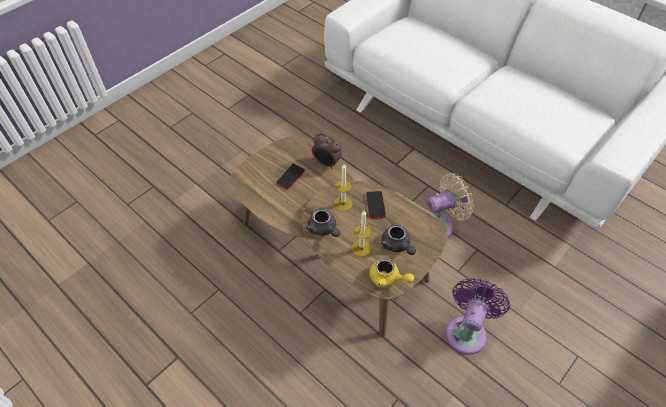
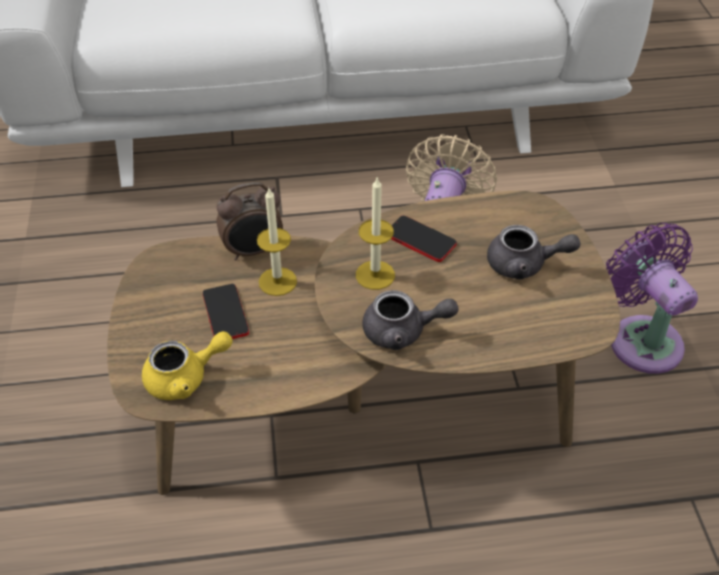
camera: 50 degrees left, 5 degrees down
(361, 248) = (488, 309): candle -> candle (277, 281)
(388, 279) = (577, 315): yellow teapot -> yellow teapot (185, 378)

